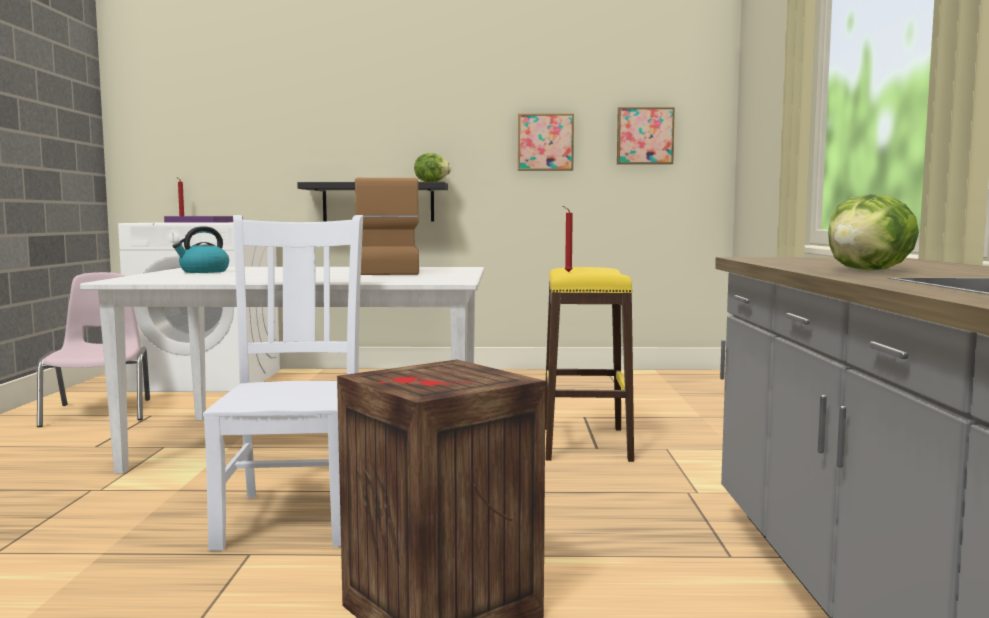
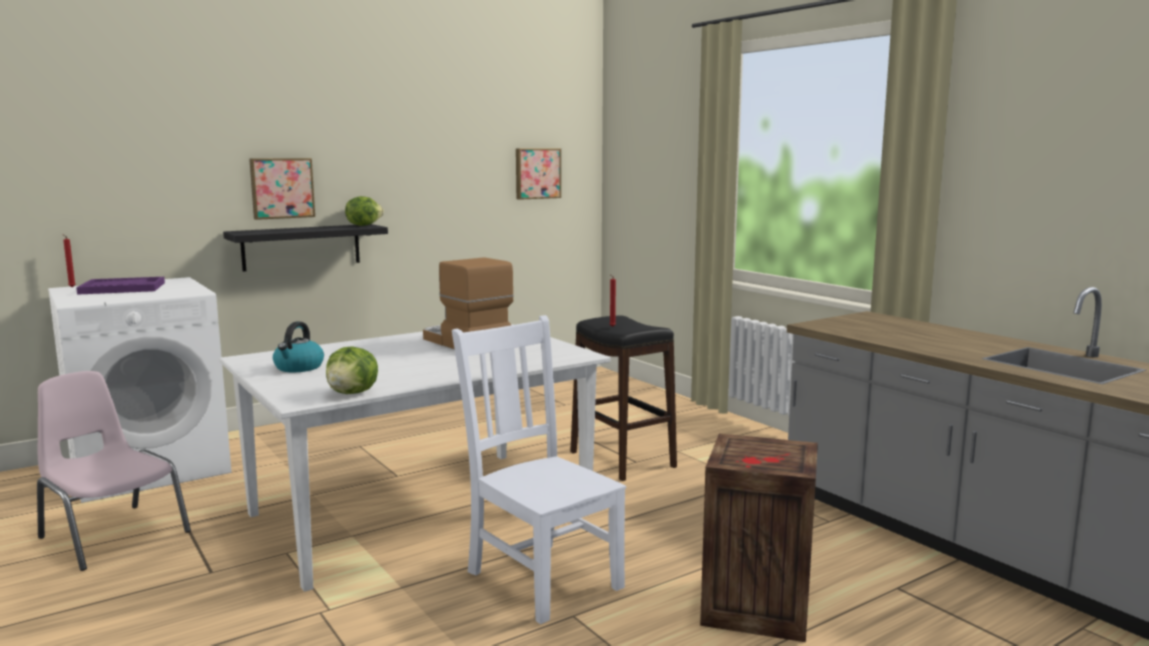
camera: 35 degrees left, 5 degrees up
(545, 142) = (457, 180): picture -> picture (282, 188)
(586, 444) = (622, 459): yellow stool -> black stool
(870, 270) = (941, 346): lettuce -> lettuce (353, 393)

